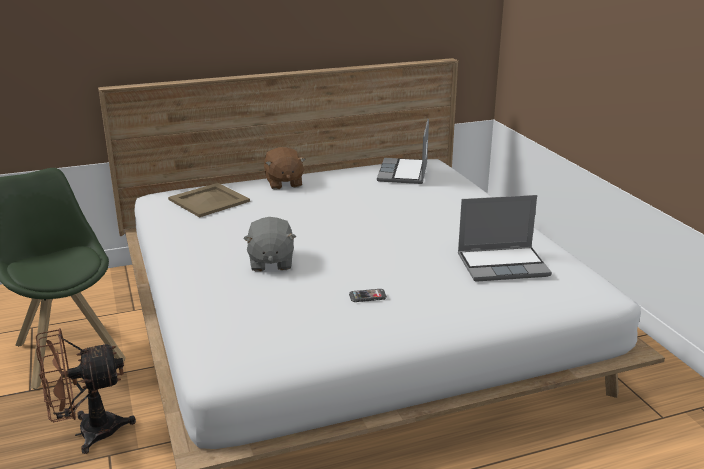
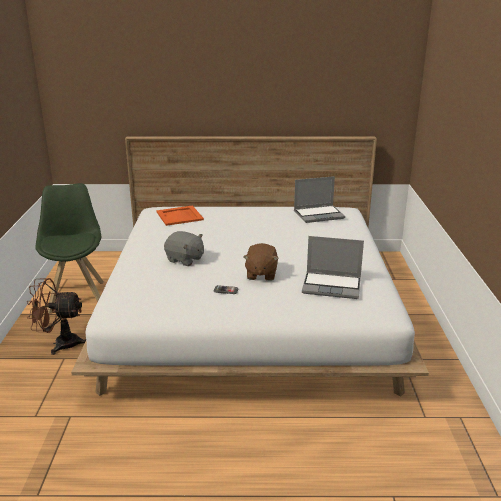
camera: 20 degrees right, 0 degrees up
(209, 200) = (180, 216): beige tray -> orange tray
(270, 262) = (185, 259): grey plush toy -> grey plush toy turned 75 degrees counterclockwise
(283, 183) = (234, 211): brown plush toy -> brown plush toy (261, 274)
(404, 173) = (319, 215): laptop -> laptop turned 135 degrees counterclockwise

